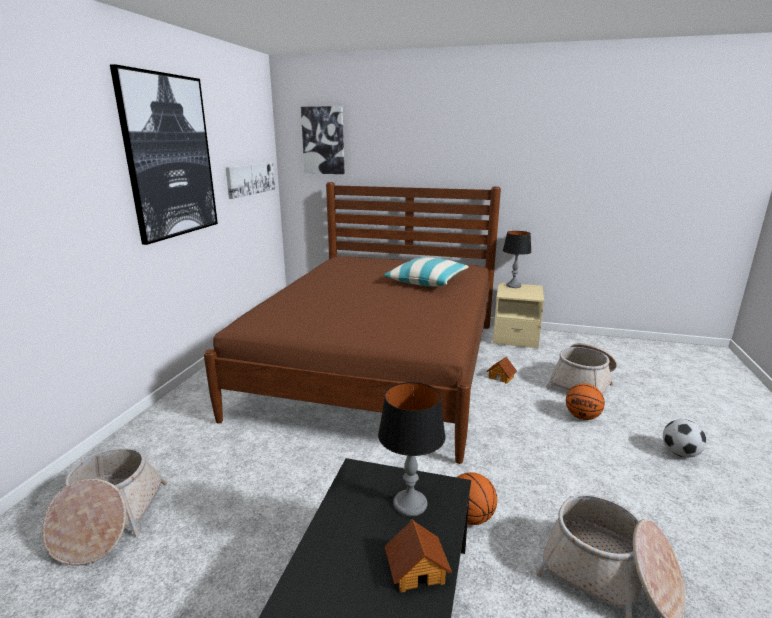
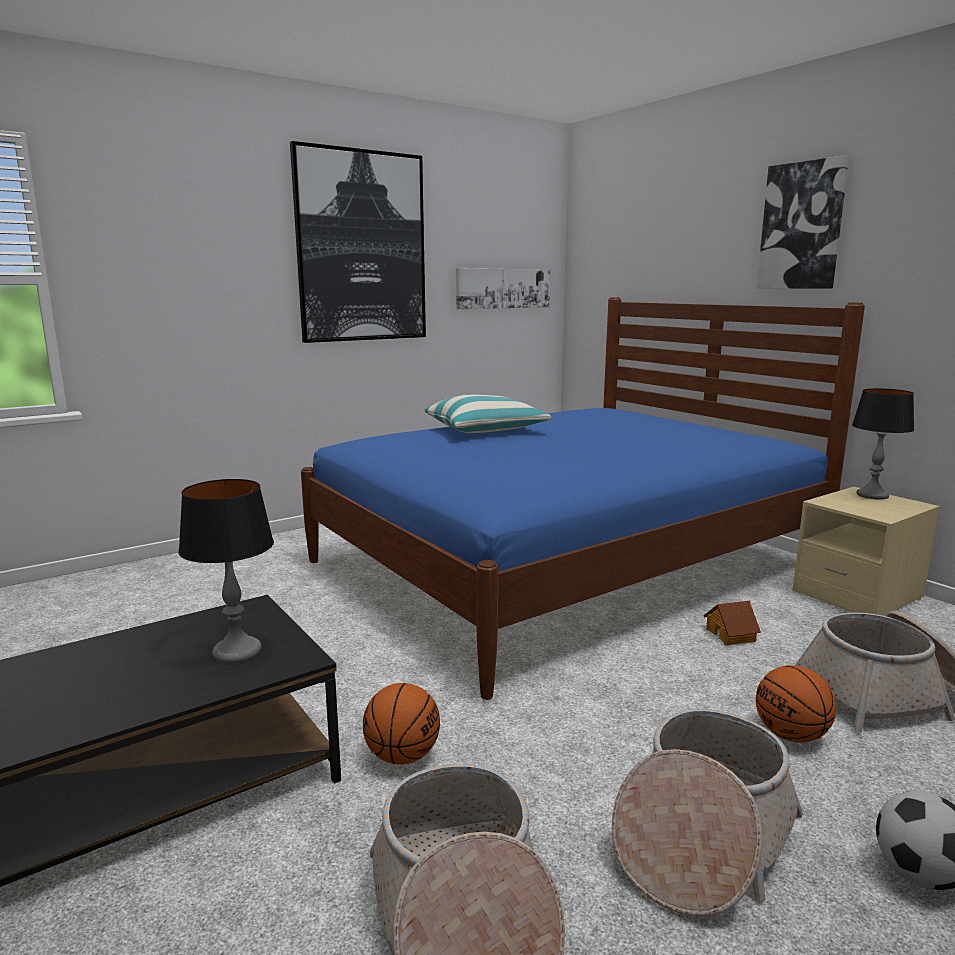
camera: 40 degrees right, 5 degrees down
(108, 520) = (131, 601): basket -> basket (701, 839)
(323, 140) = (617, 237): picture -> picture (802, 226)
(378, 365) = (564, 565): brown bed -> blue bed
(417, 569) = (135, 697): toy house -> none
(426, 281) = (649, 444): pillow -> pillow (484, 430)

